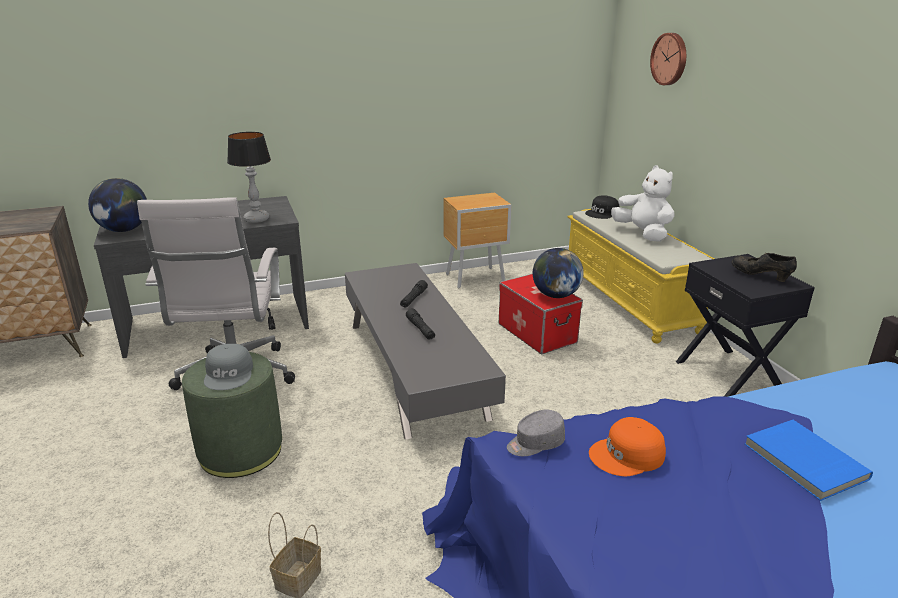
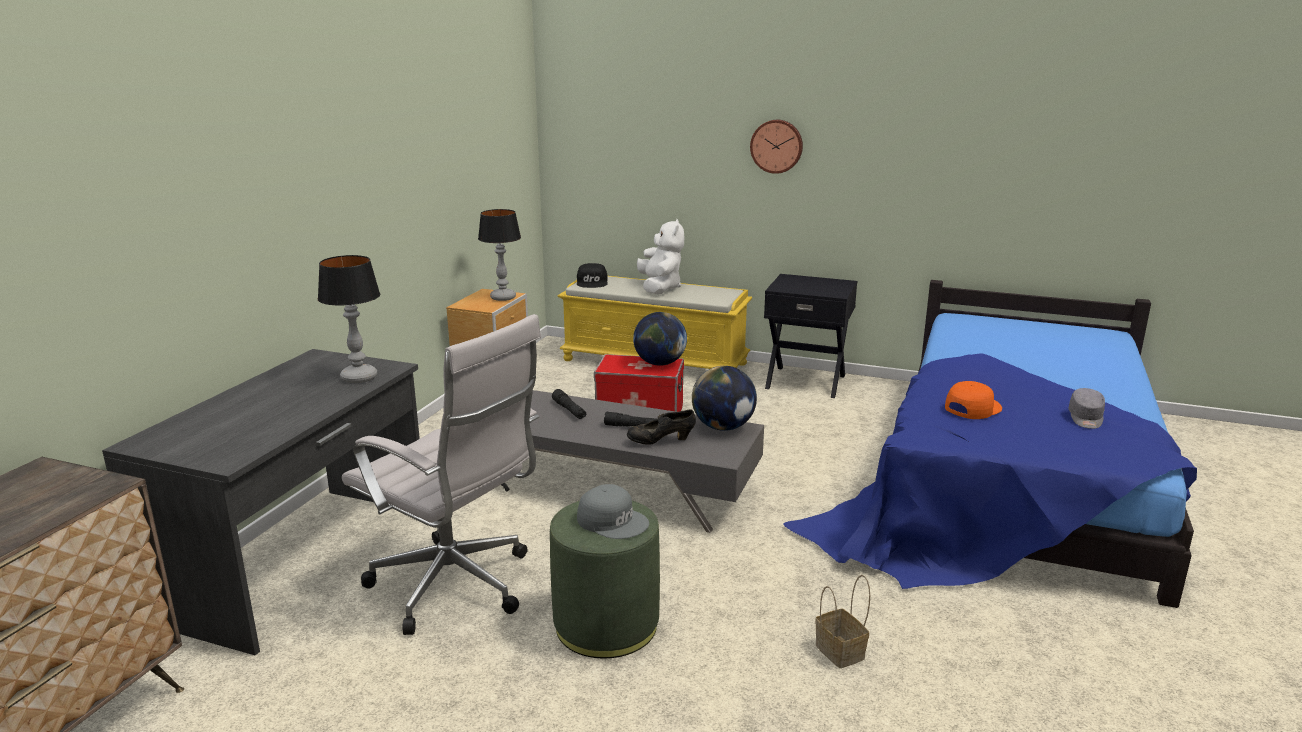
camera: 50 degrees left, 5 degrees down
(124, 230) = (215, 449): globe -> globe (723, 427)
(489, 202) = (503, 298): none -> table lamp
(535, 443) = (927, 427): grey cap -> grey cap (1085, 418)
(627, 455) = (972, 407): orange cap -> orange cap turned 150 degrees counterclockwise
(643, 234) = (660, 288): white plush toy -> white plush toy turned 75 degrees clockwise
(670, 59) = (634, 111): wall clock -> wall clock (777, 146)
(760, 276) = (820, 284): black shoe -> black shoe (661, 441)
(803, 462) = (1023, 372): blue book -> none

